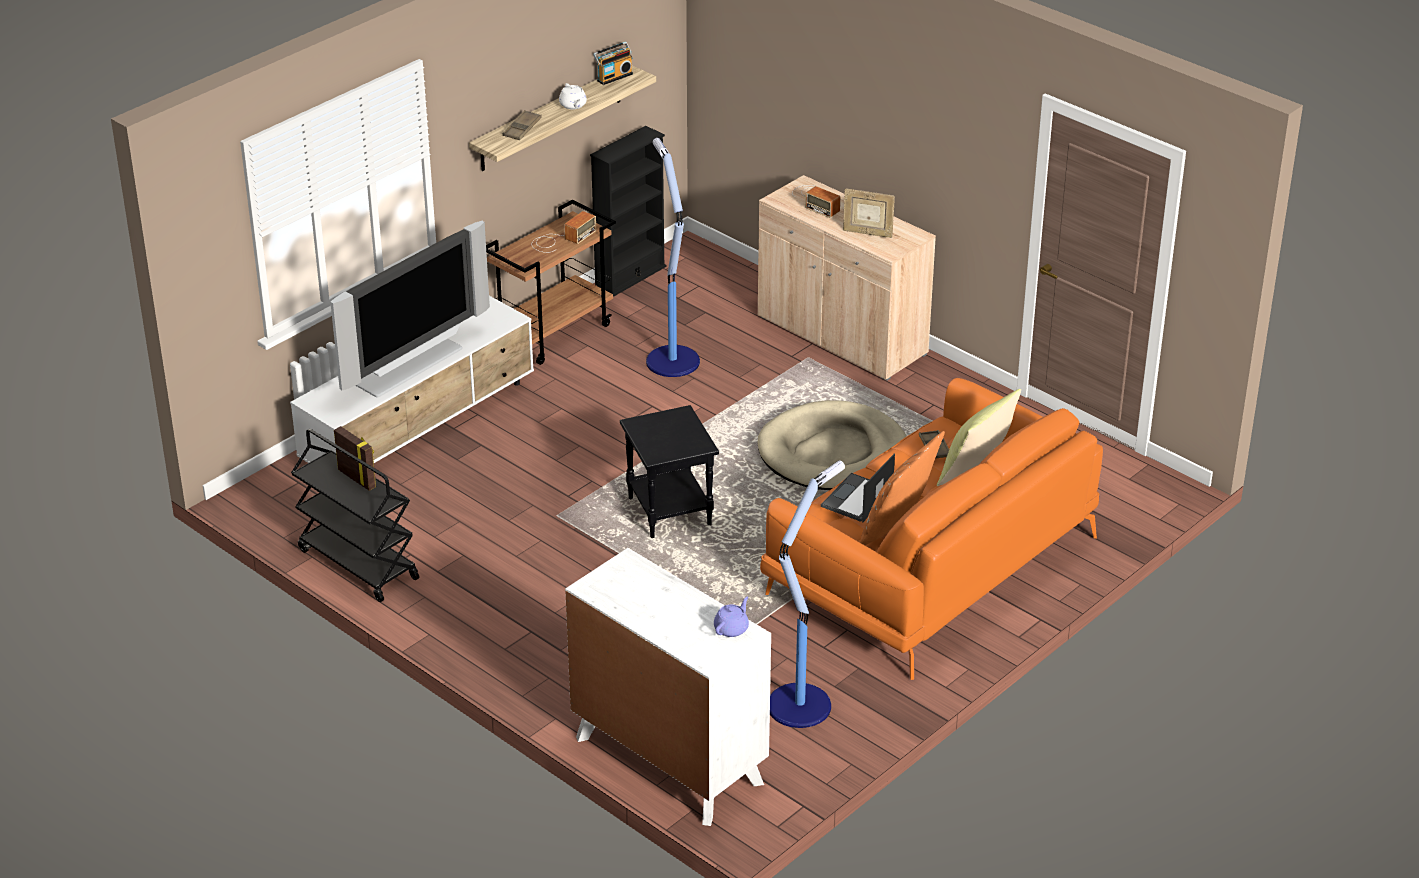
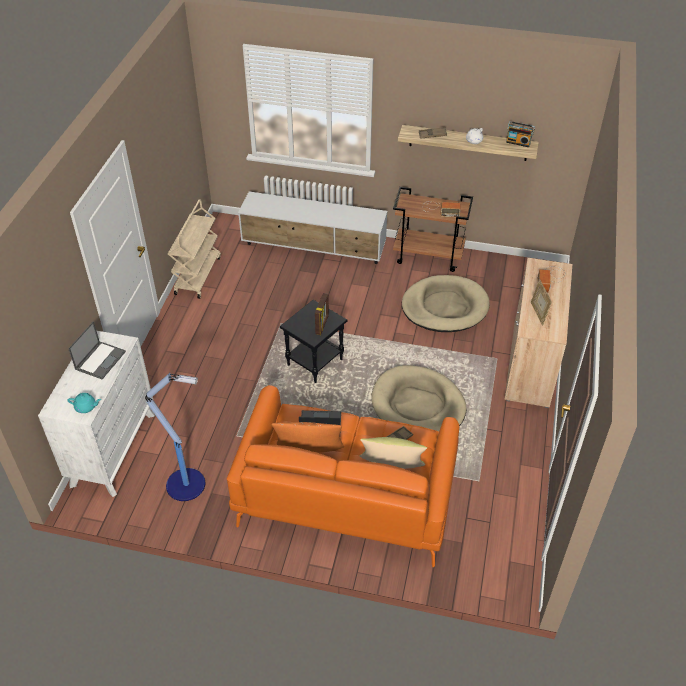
camera: 60 degrees right, 10 degrees up
(357, 478) = (199, 235): picture frame -> picture frame (322, 325)
(357, 564) = (197, 275): black cart -> beige cart
(410, 366) = (305, 213): television -> none
(630, 277) = (502, 261): black bookcase -> none
(644, 593) = (100, 360): none -> laptop
(671, 360) = (444, 307): floor lamp -> beige dog bed
(731, 628) = (86, 407): purple teapot -> turquoise teapot

